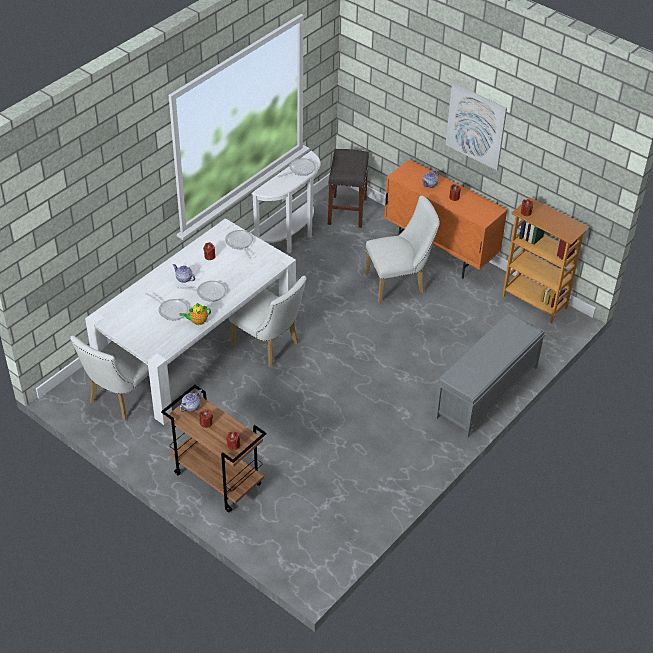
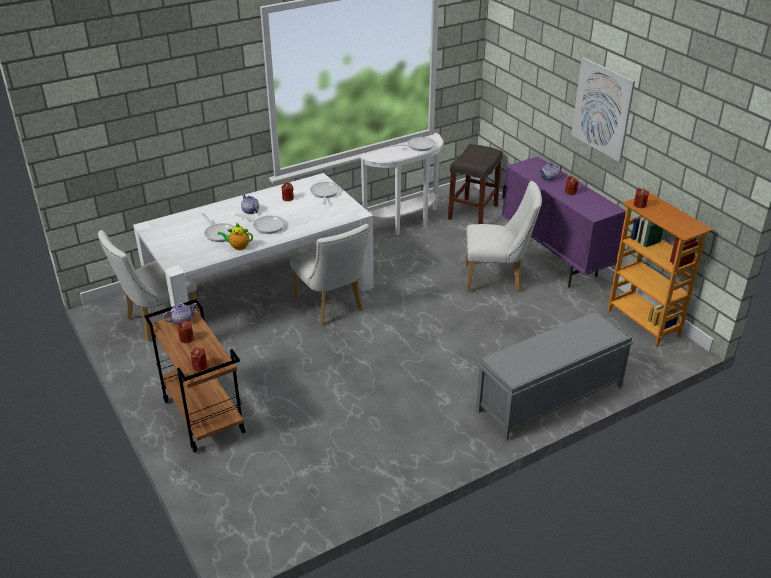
camera: 20 degrees right, 10 degrees down
(440, 252) = (554, 261): orange cabinet -> purple cabinet

